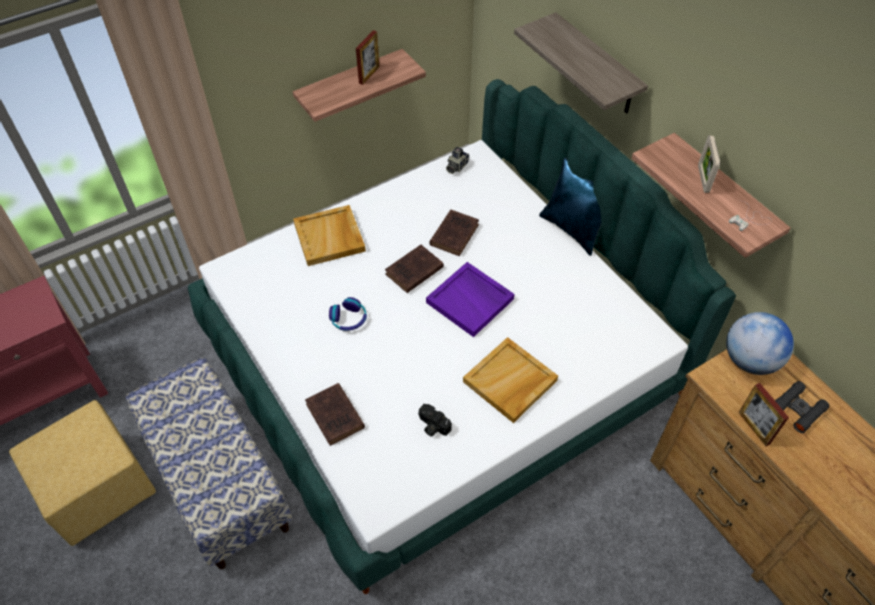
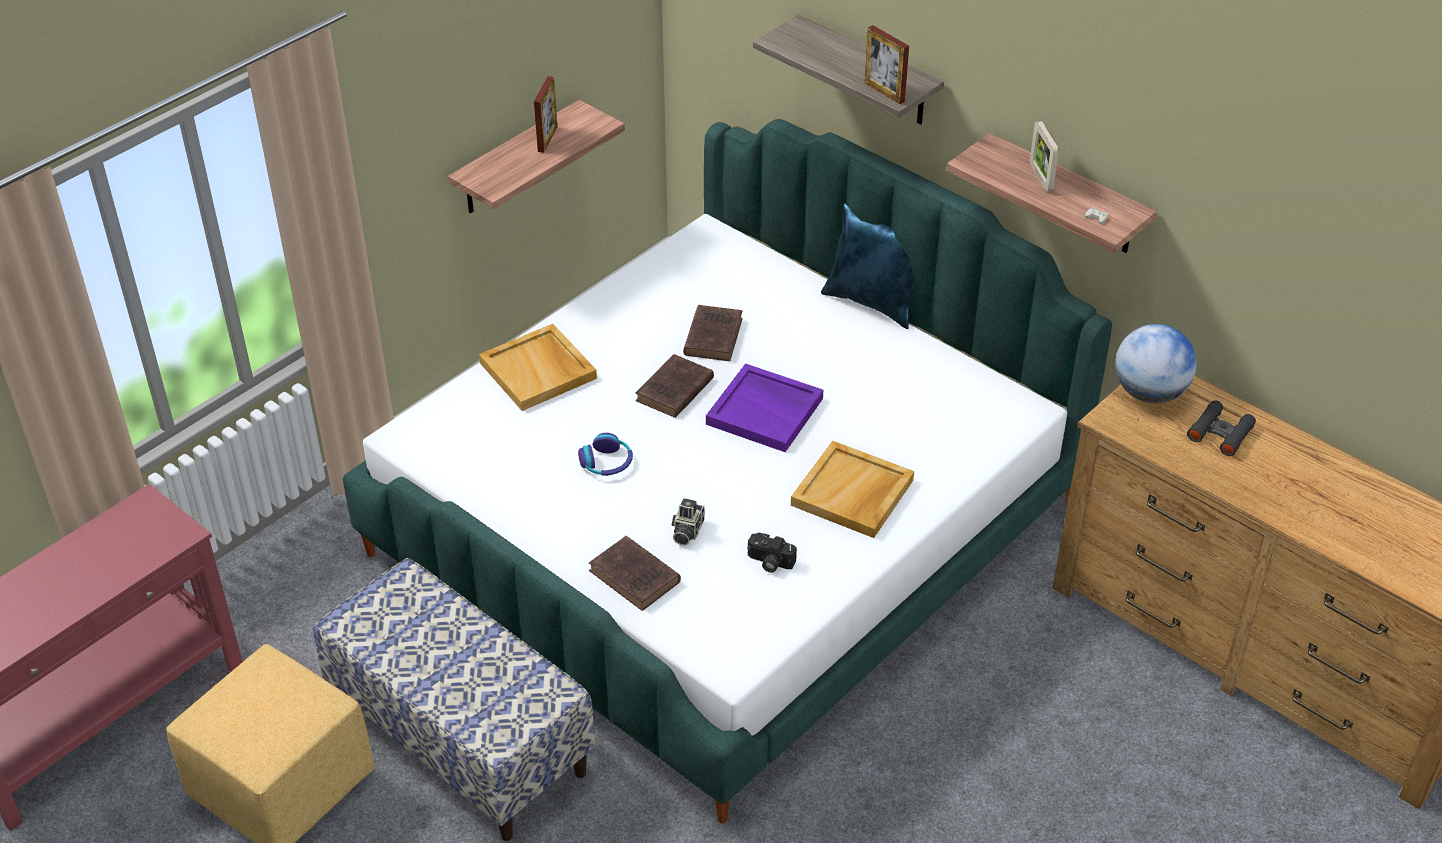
camera: 15 degrees left, 10 degrees down
(456, 166) = (683, 253): camera -> camera (686, 531)
(754, 428) = (1175, 462): picture frame -> picture frame (884, 92)

